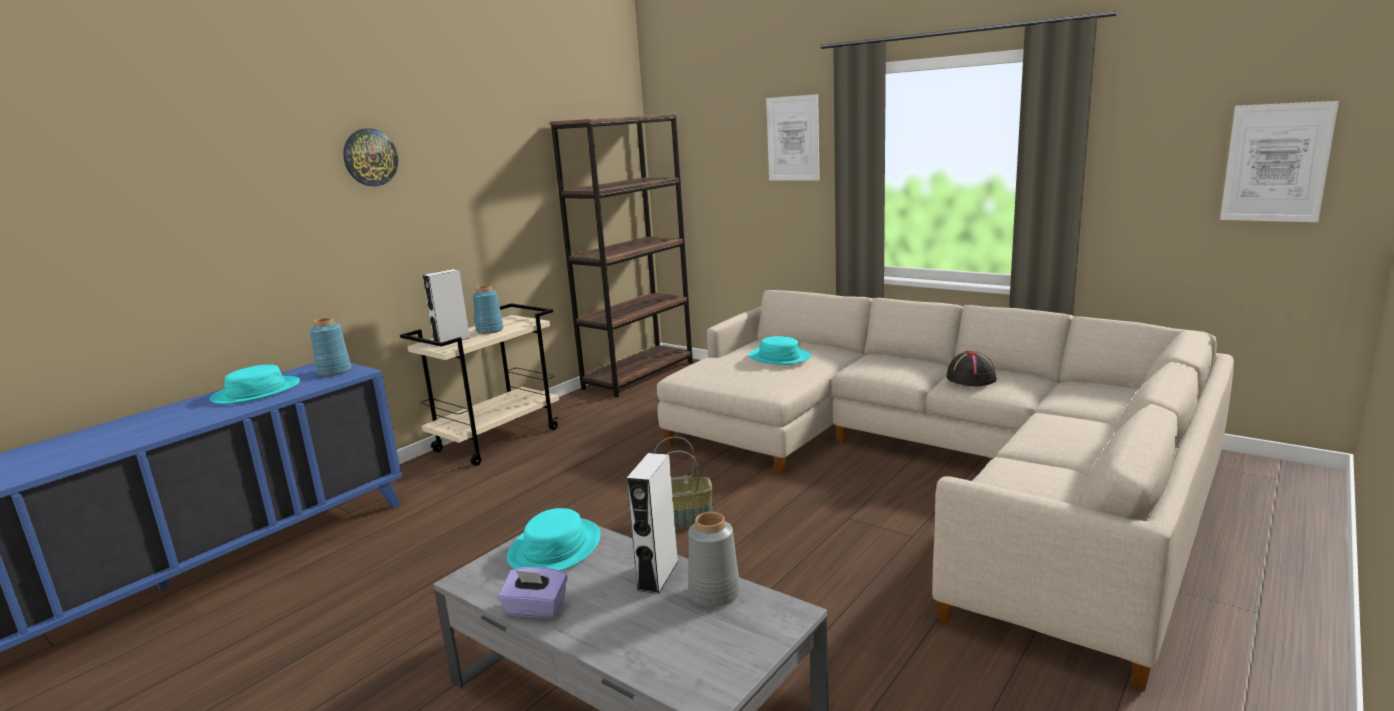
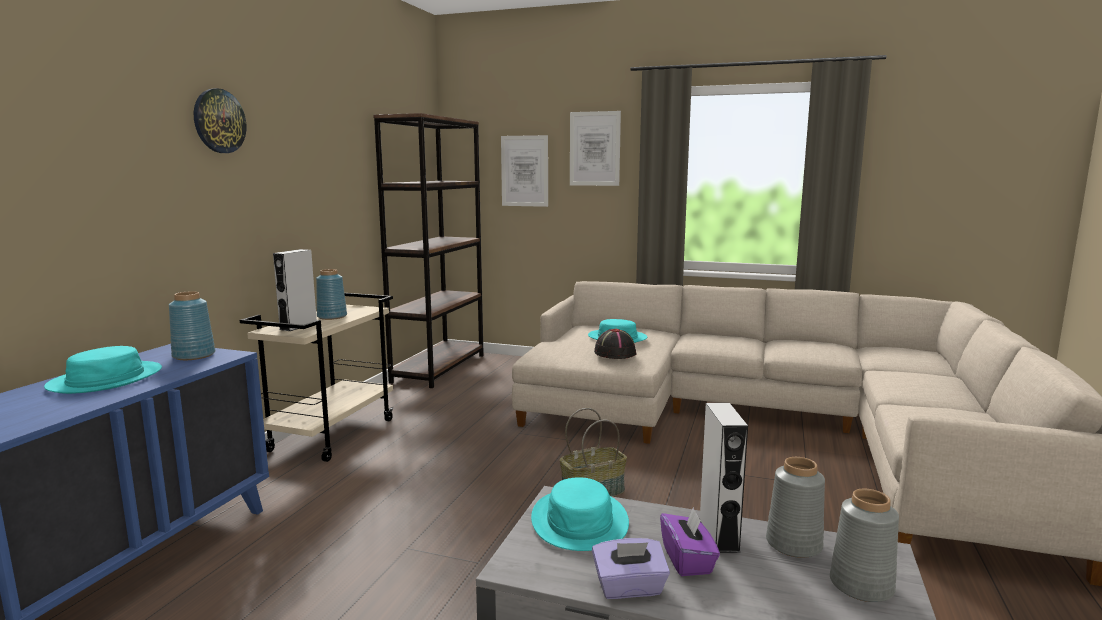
camera: 20 degrees left, 5 degrees down
(606, 594) = (687, 560): none -> purple tissue box
(729, 638) = (860, 585): none -> grey vase
(970, 378) = (795, 347): black hat -> black hat (614, 353)
(1276, 163) = (997, 176): picture -> picture (524, 171)

